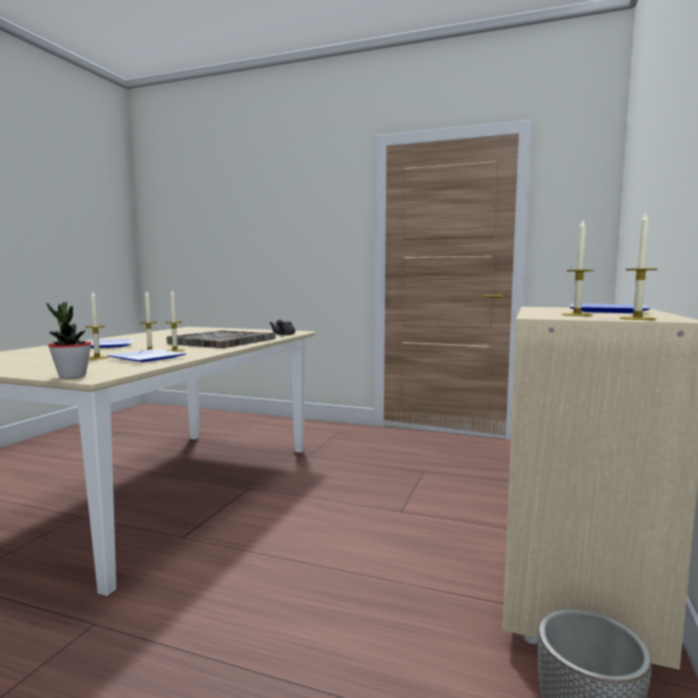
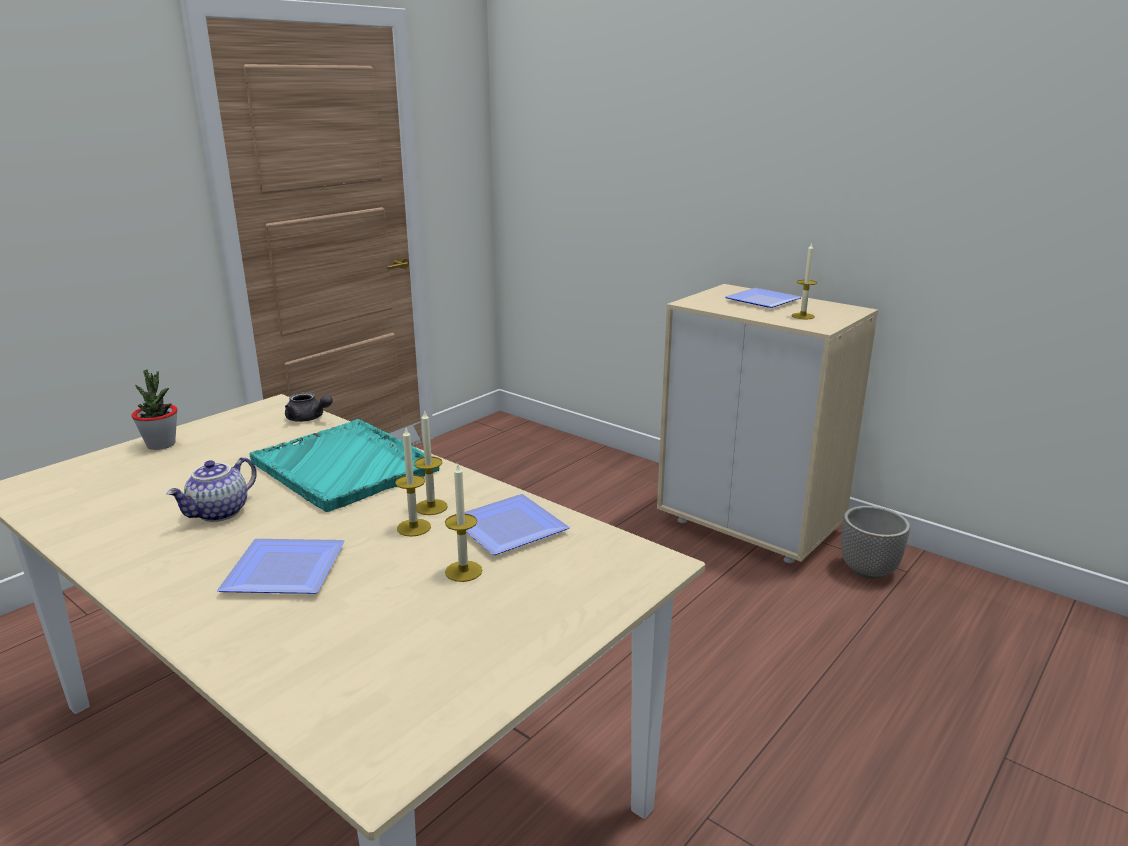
camera: 70 degrees left, 15 degrees up
(72, 376) = (645, 578): potted plant -> potted plant (161, 445)
(166, 338) = (219, 513): none -> teapot
(222, 341) = (345, 467): grey tray -> turquoise tray
(637, 318) = (844, 313): candle -> none

